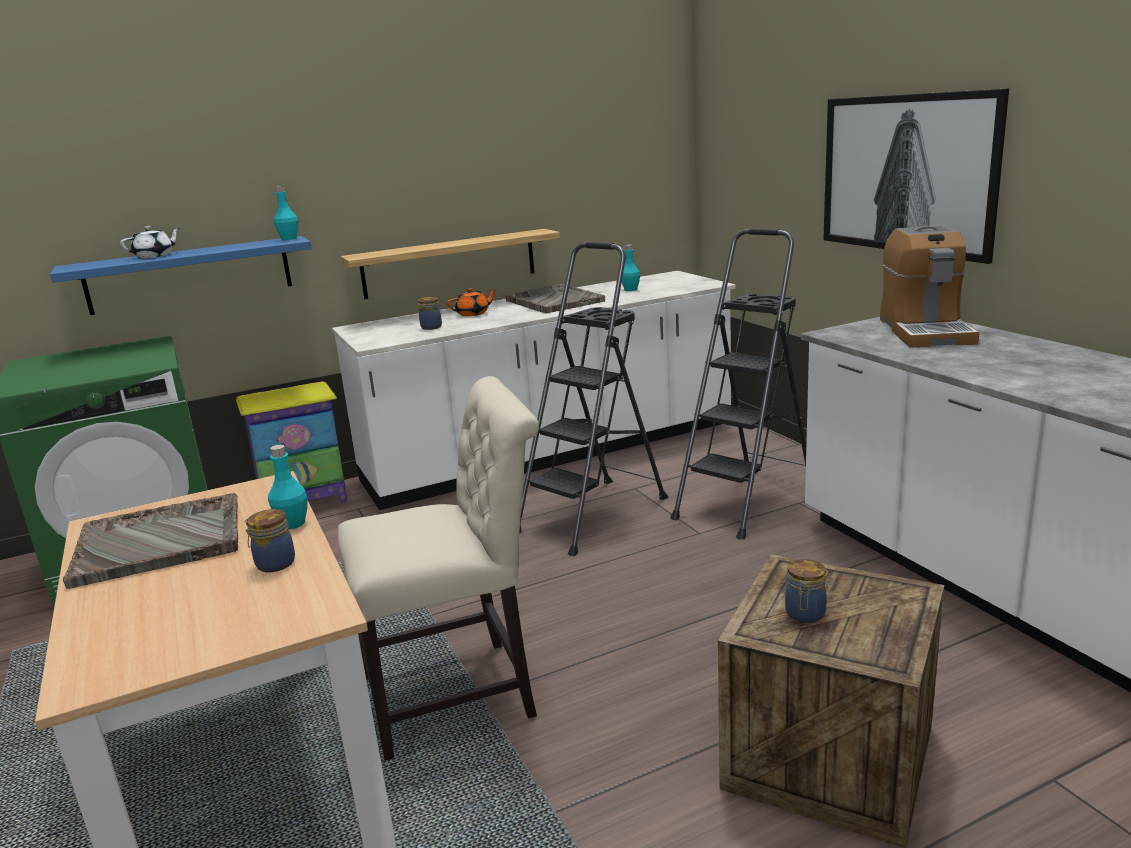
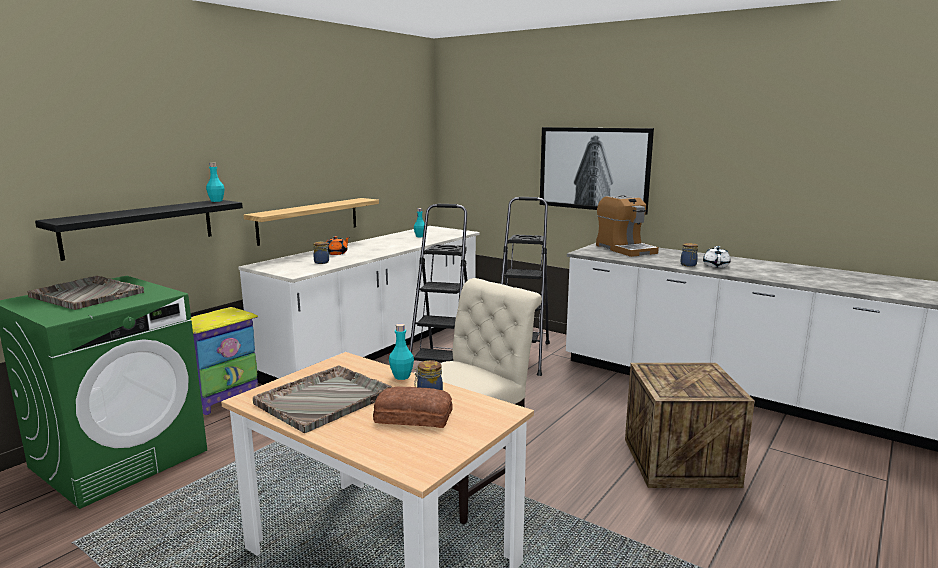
camera: 30 degrees left, 5 degrees down
(155, 256) = (124, 212): white teapot -> white teapot (716, 265)
(189, 275) = (140, 228): blue shelf -> black shelf
(207, 593) = (413, 416): none -> bread
(554, 301) = (380, 244): grey tray -> grey tray (86, 294)
(805, 615) = (678, 383): jar -> jar (688, 265)

